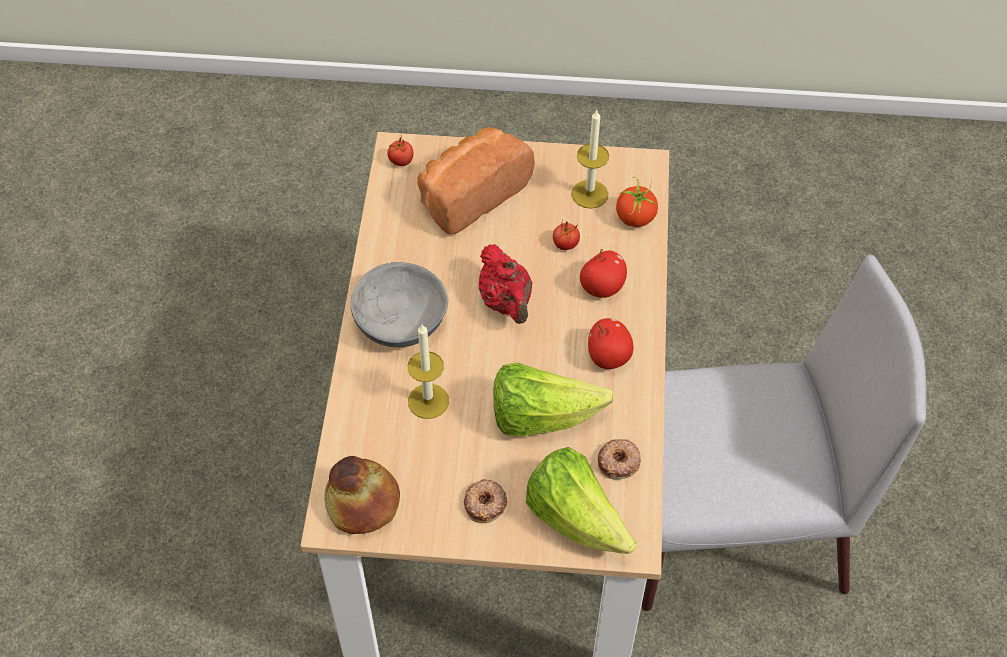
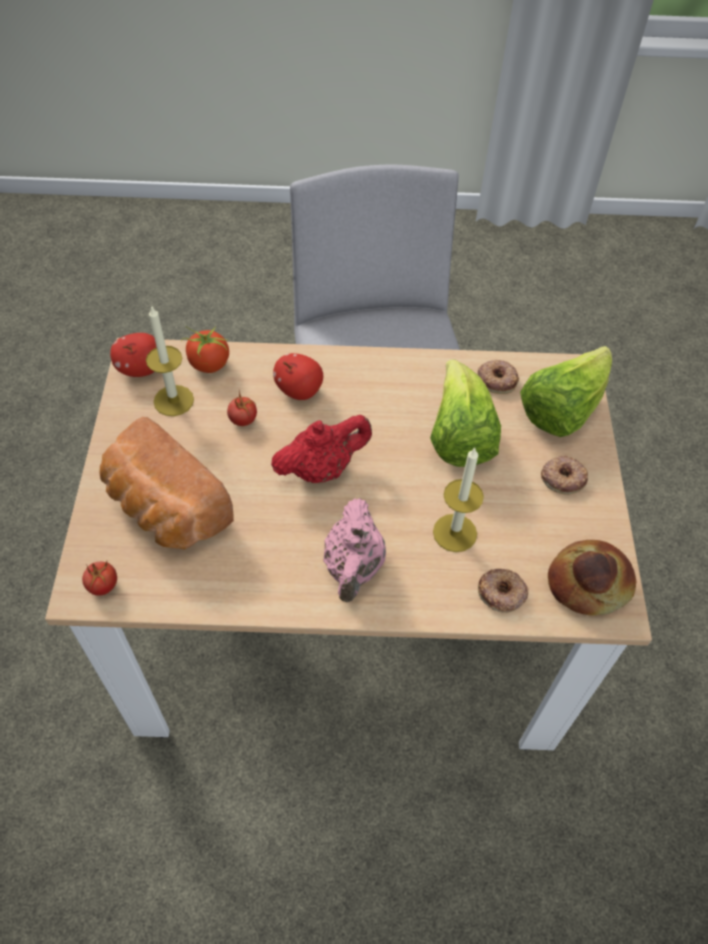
camera: 95 degrees left, 0 degrees up
(362, 430) = (501, 593): none -> donut
(399, 322) = (353, 568): grey bowl -> pink teapot
(608, 357) = (383, 386): apple -> apple (141, 369)

